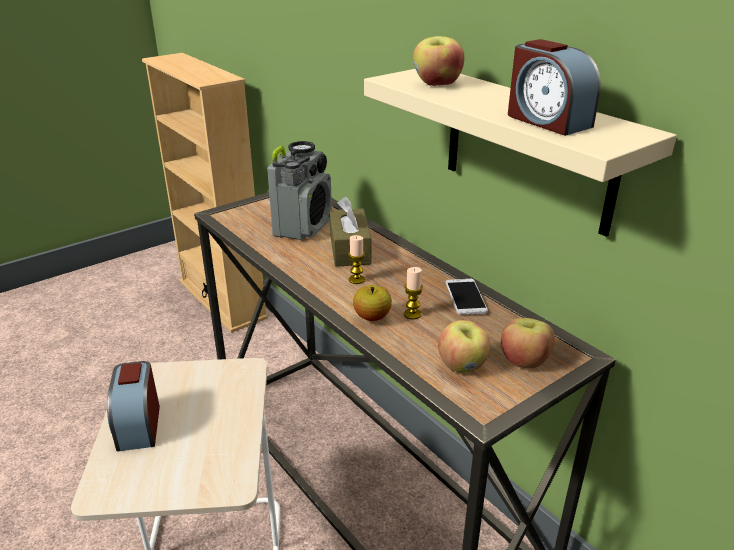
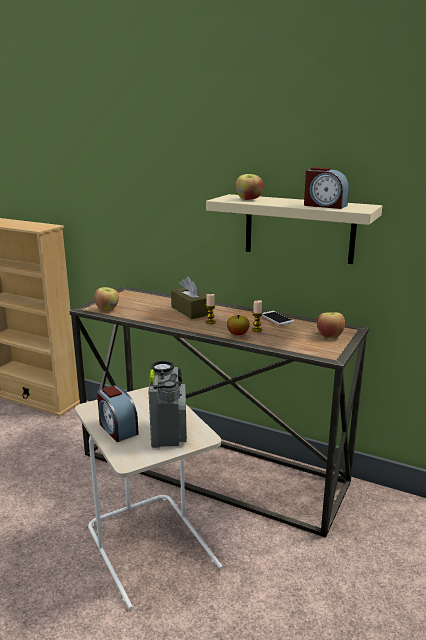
camera: 25 degrees left, 10 degrees down
(303, 227) = (150, 306): radio -> radio (169, 433)
(462, 365) = (303, 343): apple -> apple (107, 309)

